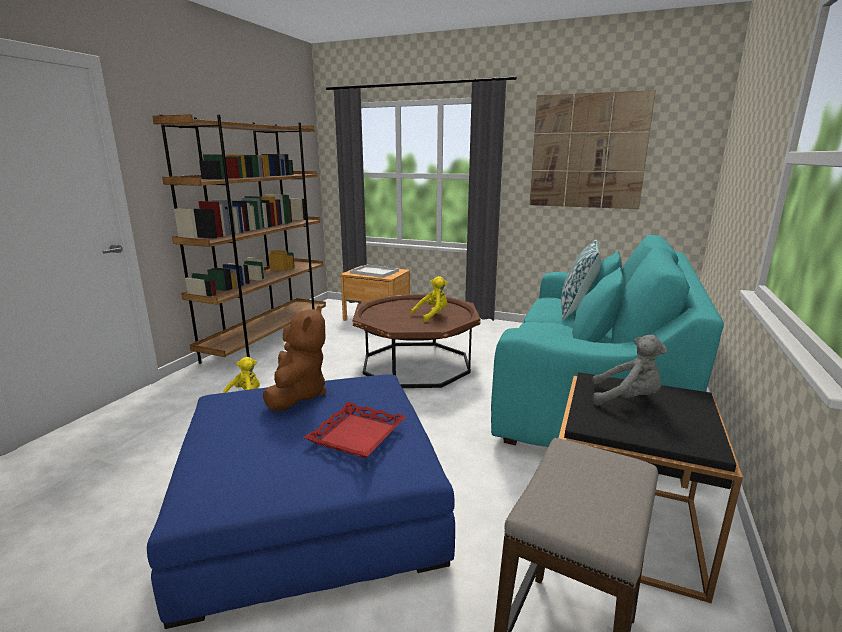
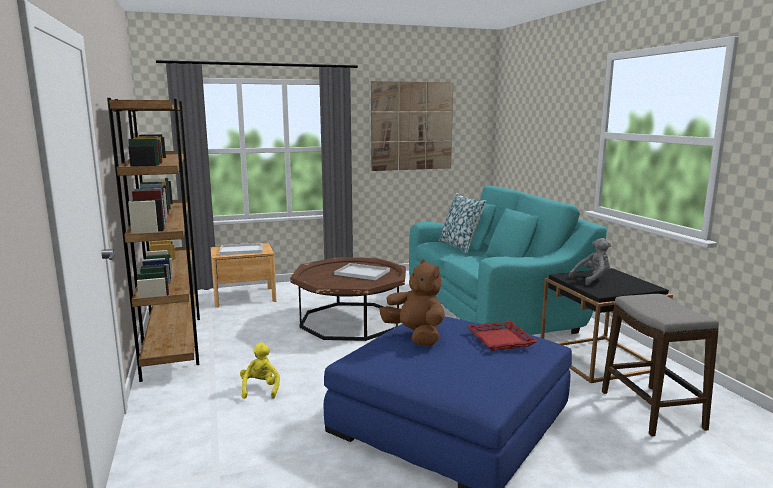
camera: 40 degrees left, 5 degrees down
(432, 315) = (363, 272): yellow plush toy -> white tray

